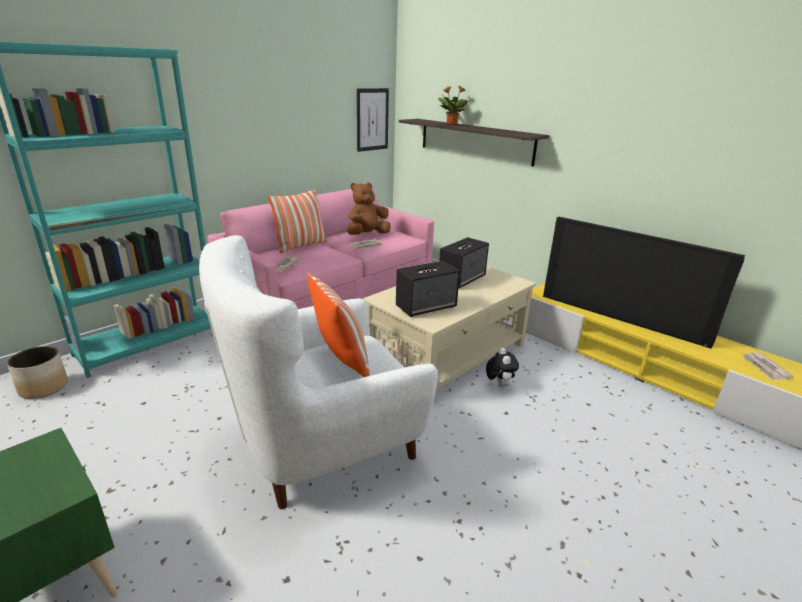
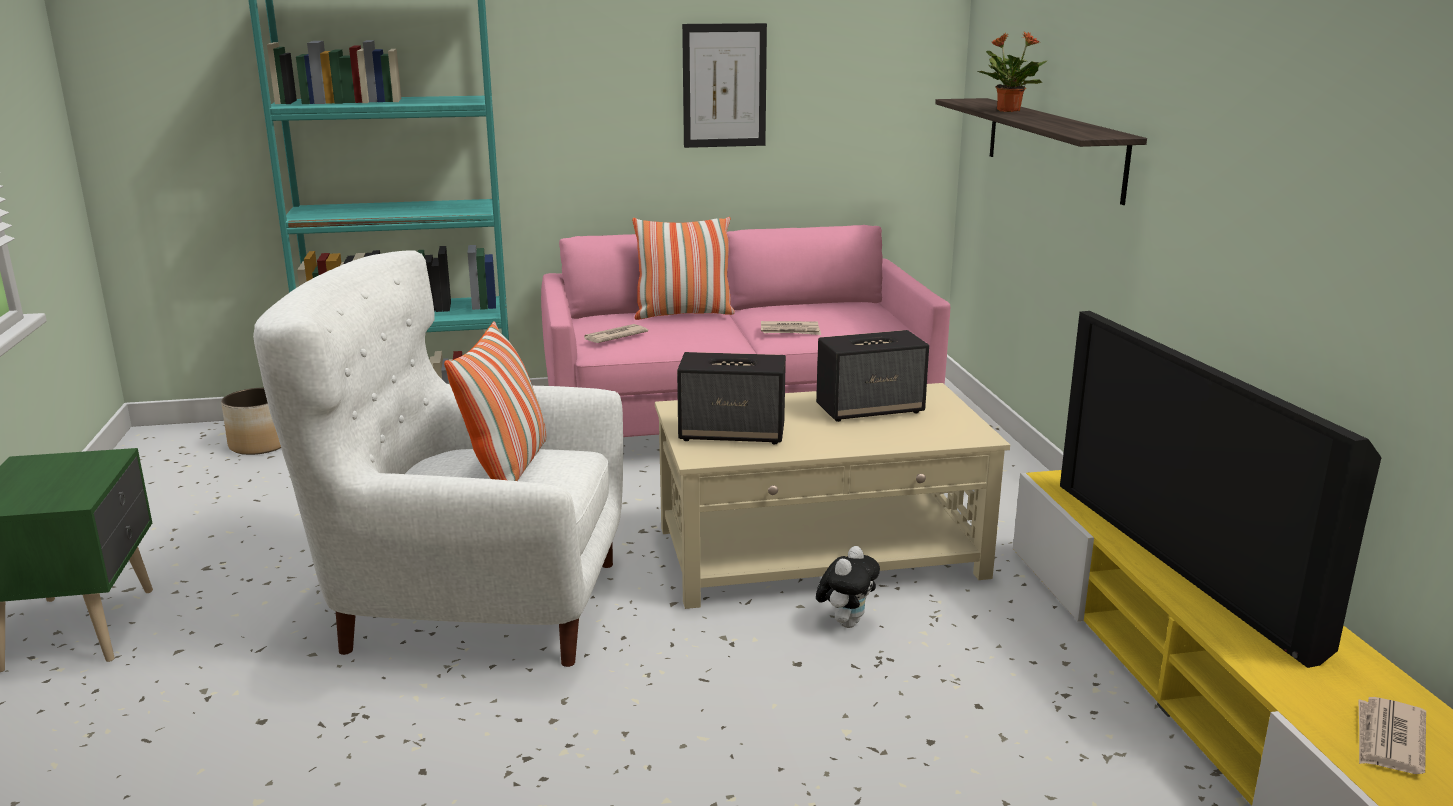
camera: 35 degrees right, 5 degrees down
(367, 235) = (820, 315): brown plush toy -> none
(372, 119) = (903, 98): picture -> picture (724, 86)

